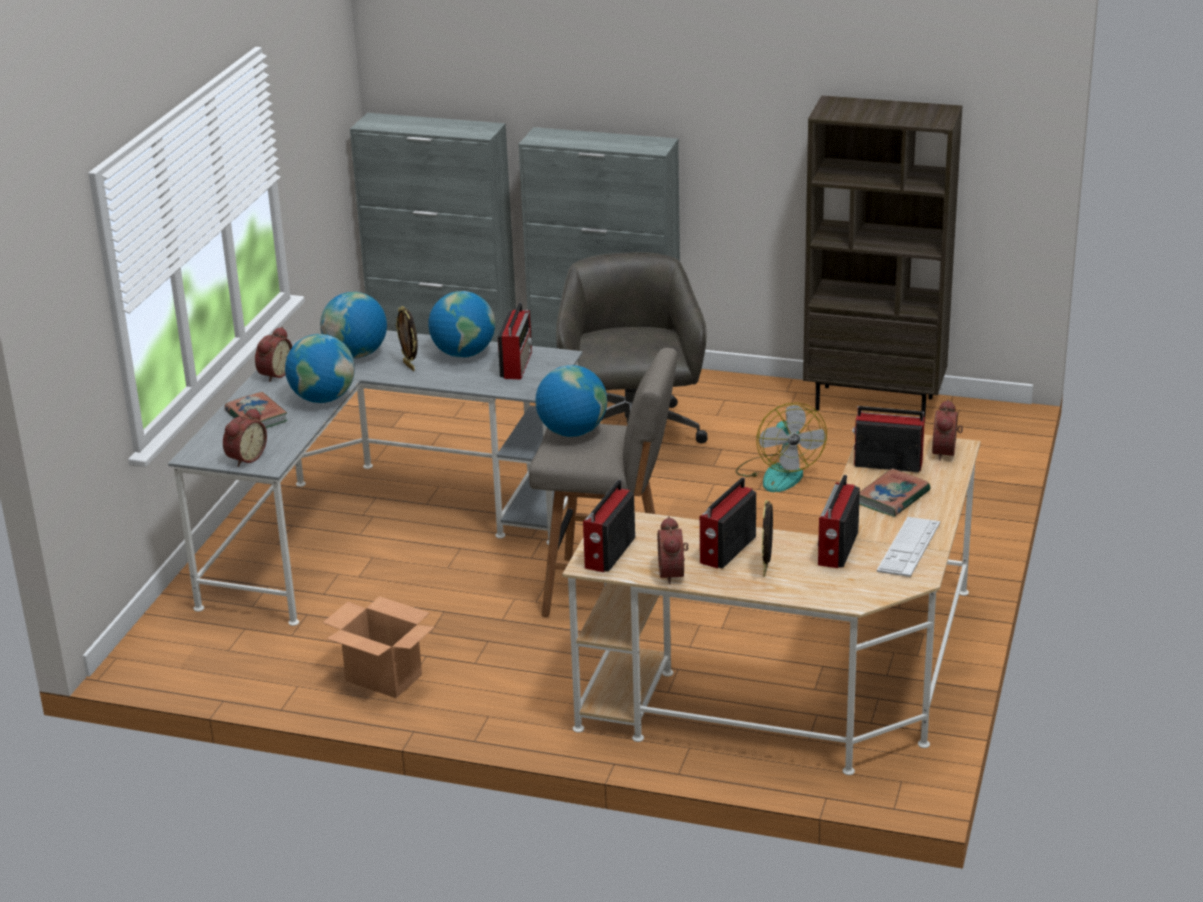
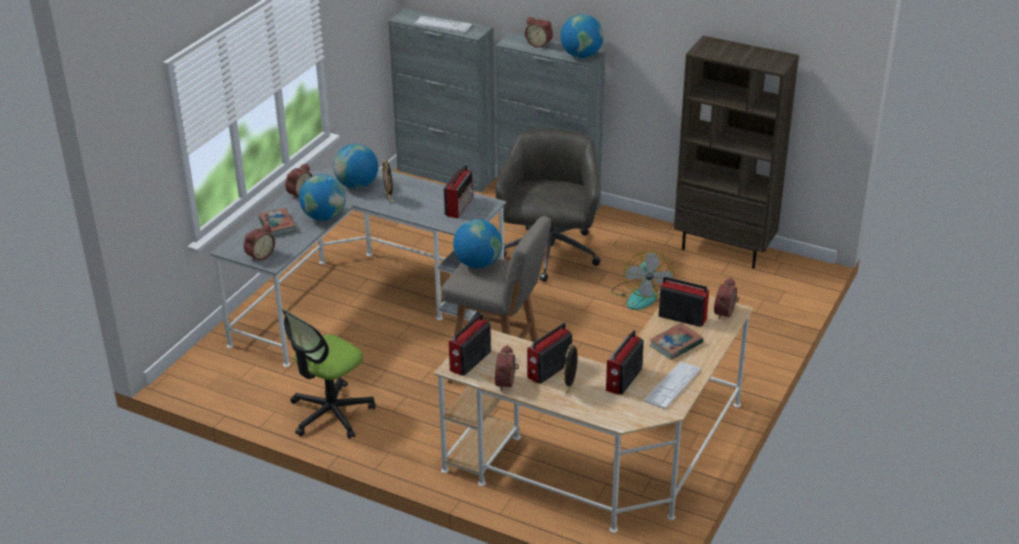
camera: 10 degrees right, 5 degrees up
(383, 678) = (330, 414): cardboard box -> office chair
(432, 127) = (443, 25): none -> keyboard
(463, 353) = (427, 193): globe -> globe (581, 55)
(581, 137) = (539, 44): none -> alarm clock

